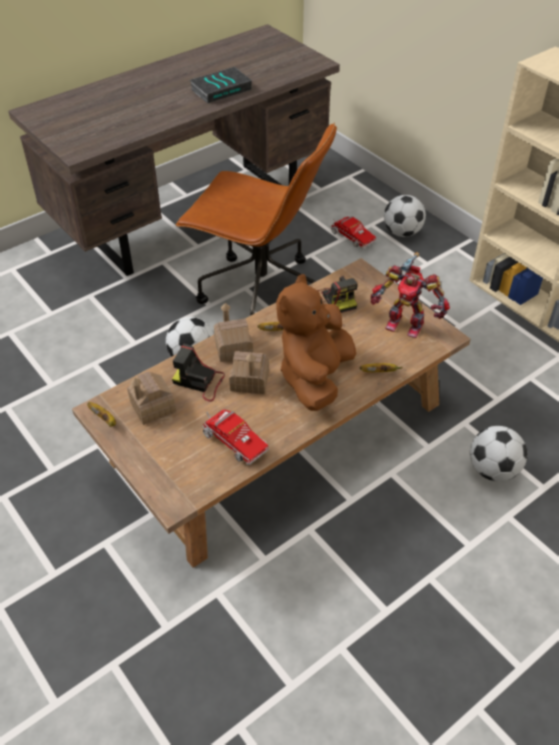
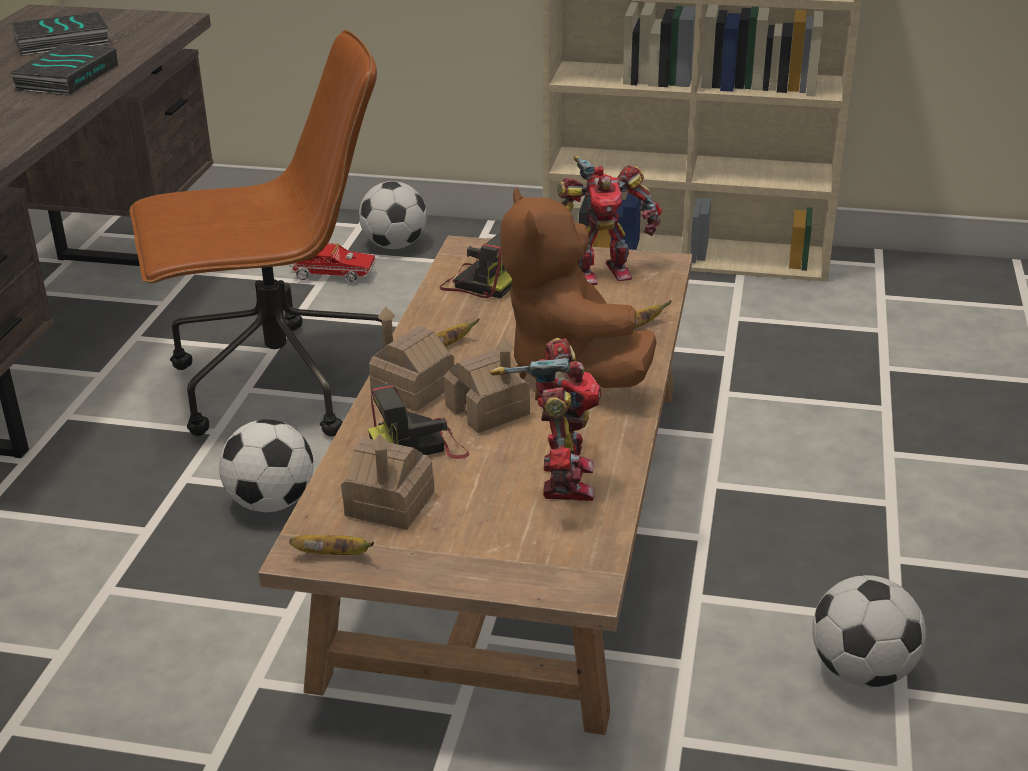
camera: 40 degrees left, 15 degrees down
(232, 441) = (561, 480): toy truck -> toy robot
(248, 61) = (61, 42): none -> book
(492, 470) = (815, 420): football -> football (861, 671)

